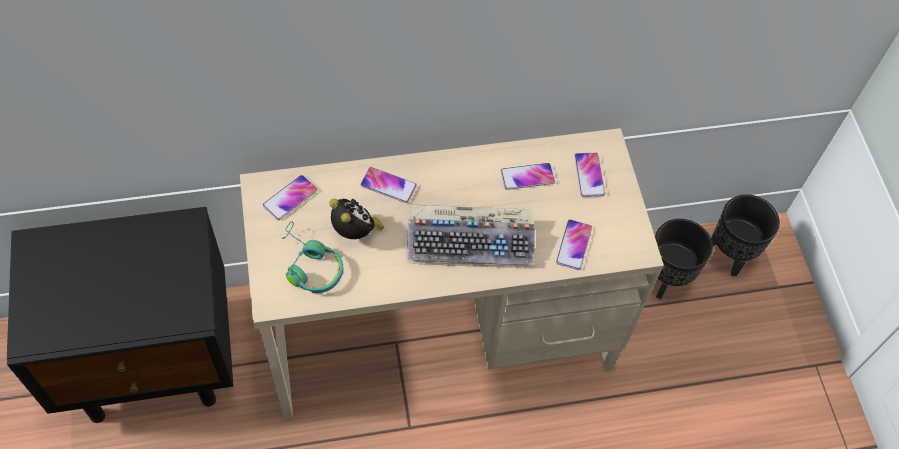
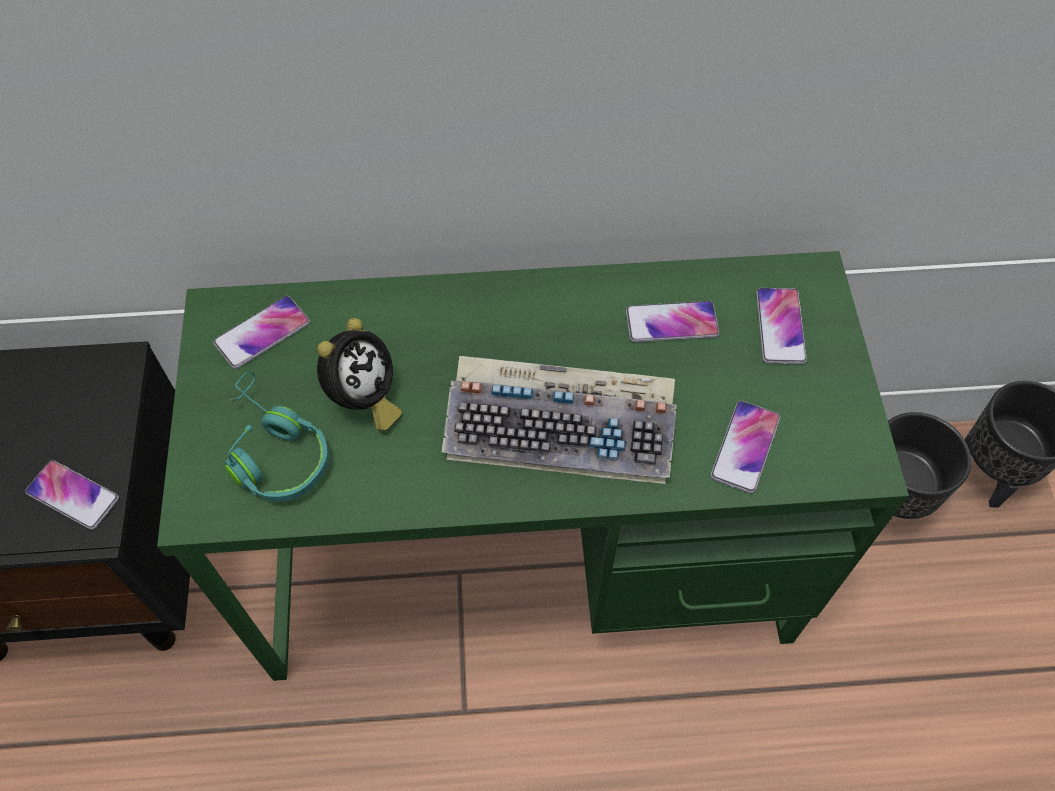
camera: 10 degrees right, 0 degrees up
(356, 233) = (363, 399): alarm clock -> alarm clock turned 60 degrees clockwise
(388, 185) = (431, 322): phone -> phone (73, 495)
(440, 330) = (529, 559): beige desk -> green desk

